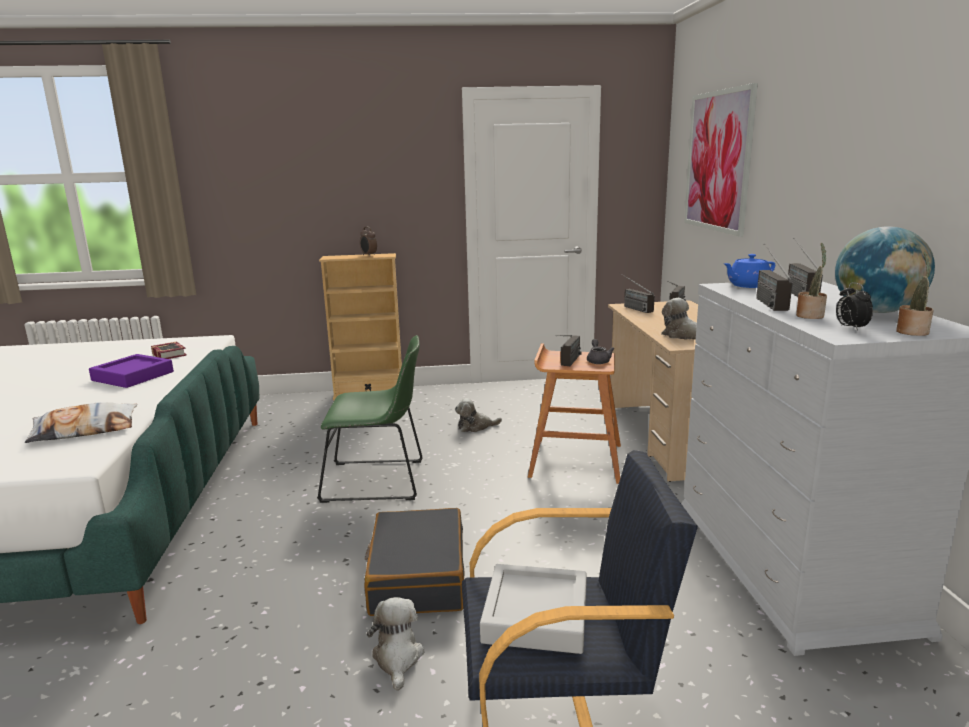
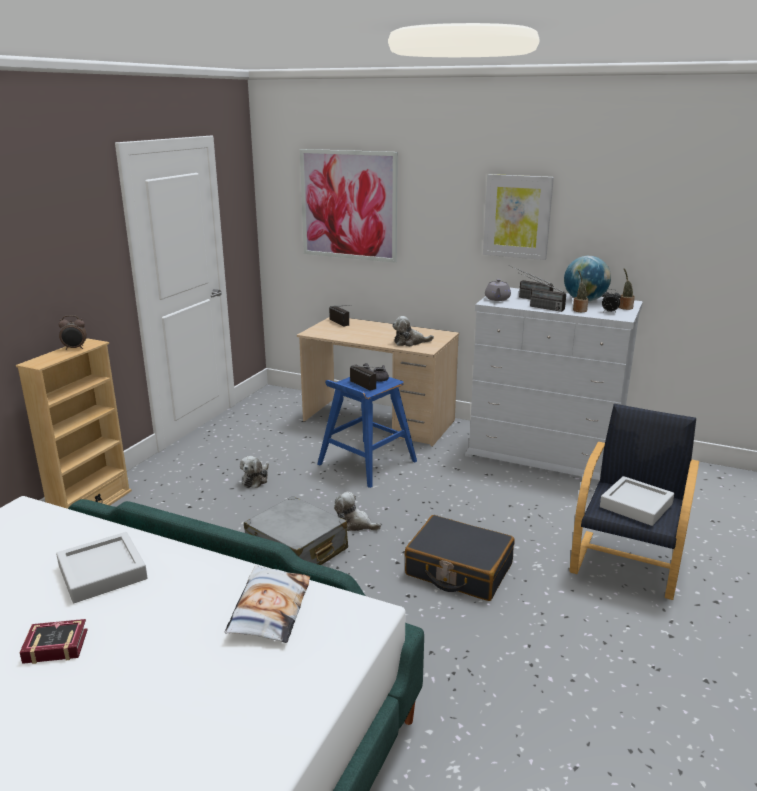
camera: 60 degrees left, 5 degrees up
(133, 376) = (102, 572): purple tray -> grey tray
(169, 354) = (41, 542): book -> book (53, 645)
(379, 481) = (297, 550): green chair -> grey suitcase
(397, 658) = (541, 601): plush toy -> plush toy (354, 524)
(574, 460) = (366, 463): brown stool -> blue stool
(631, 307) = (320, 332): radio -> none
(747, 286) = (497, 299): blue teapot -> grey teapot
(856, 165) = (517, 216): none -> picture

